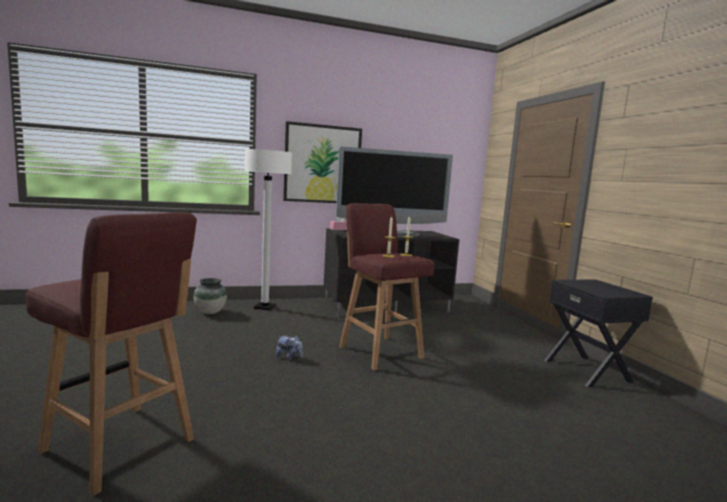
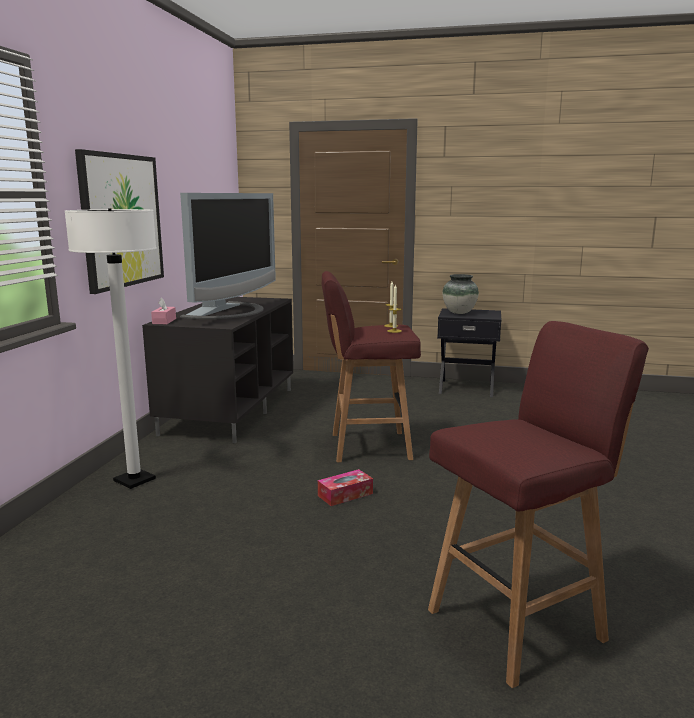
camera: 60 degrees left, 5 degrees up
(210, 312) = (101, 526): vase -> vase (459, 312)
(289, 357) = (345, 494): plush toy -> tissue box

